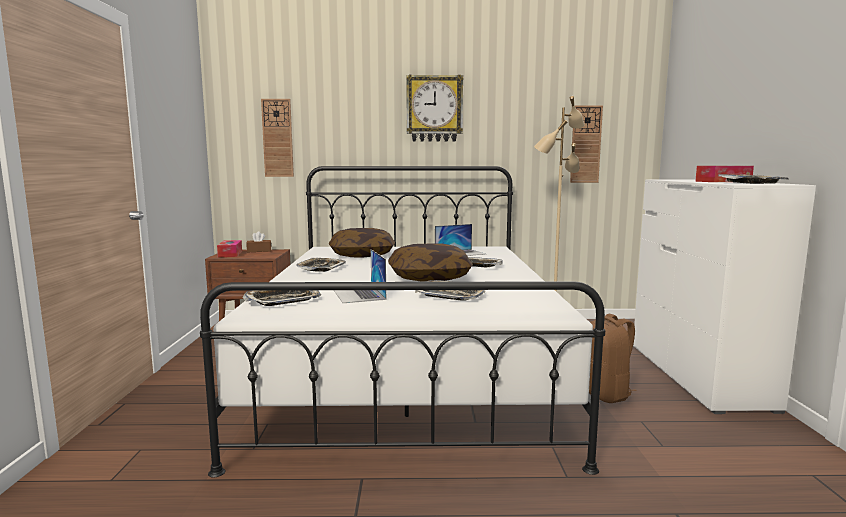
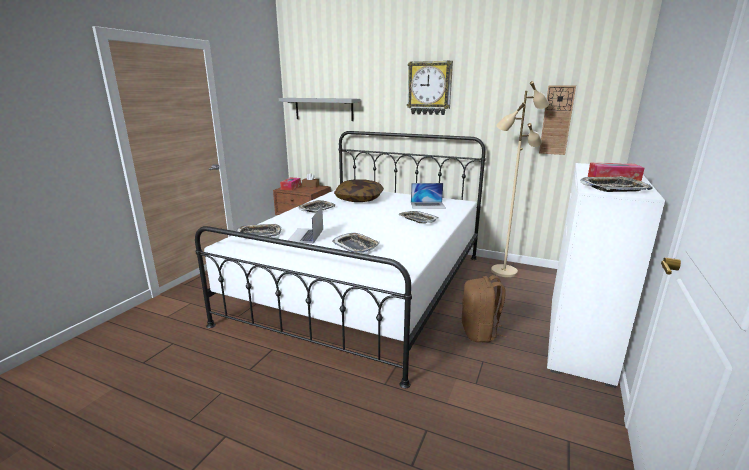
camera: 25 degrees right, 10 degrees up
(277, 138) = (324, 109): wall clock -> grey shelf
(429, 277) = (368, 227): pillow -> none

